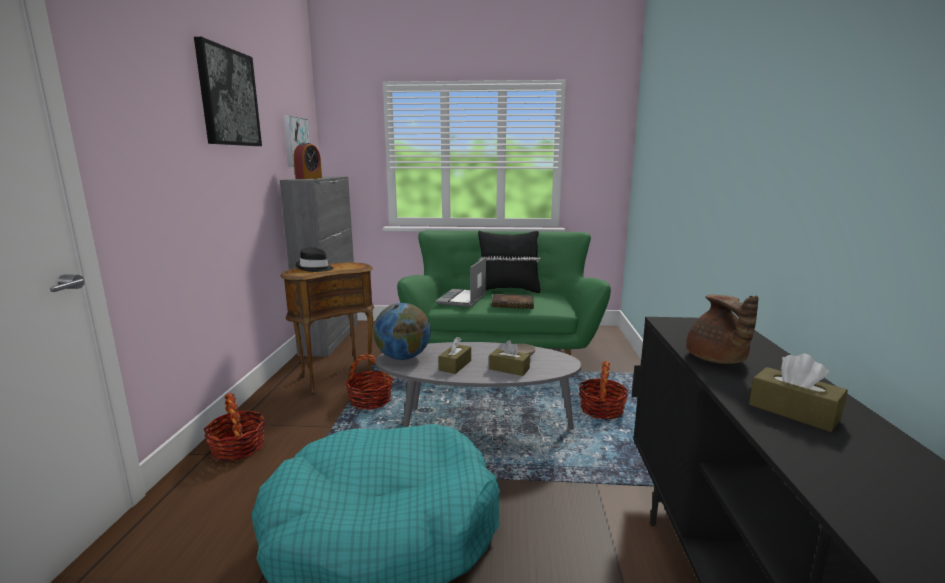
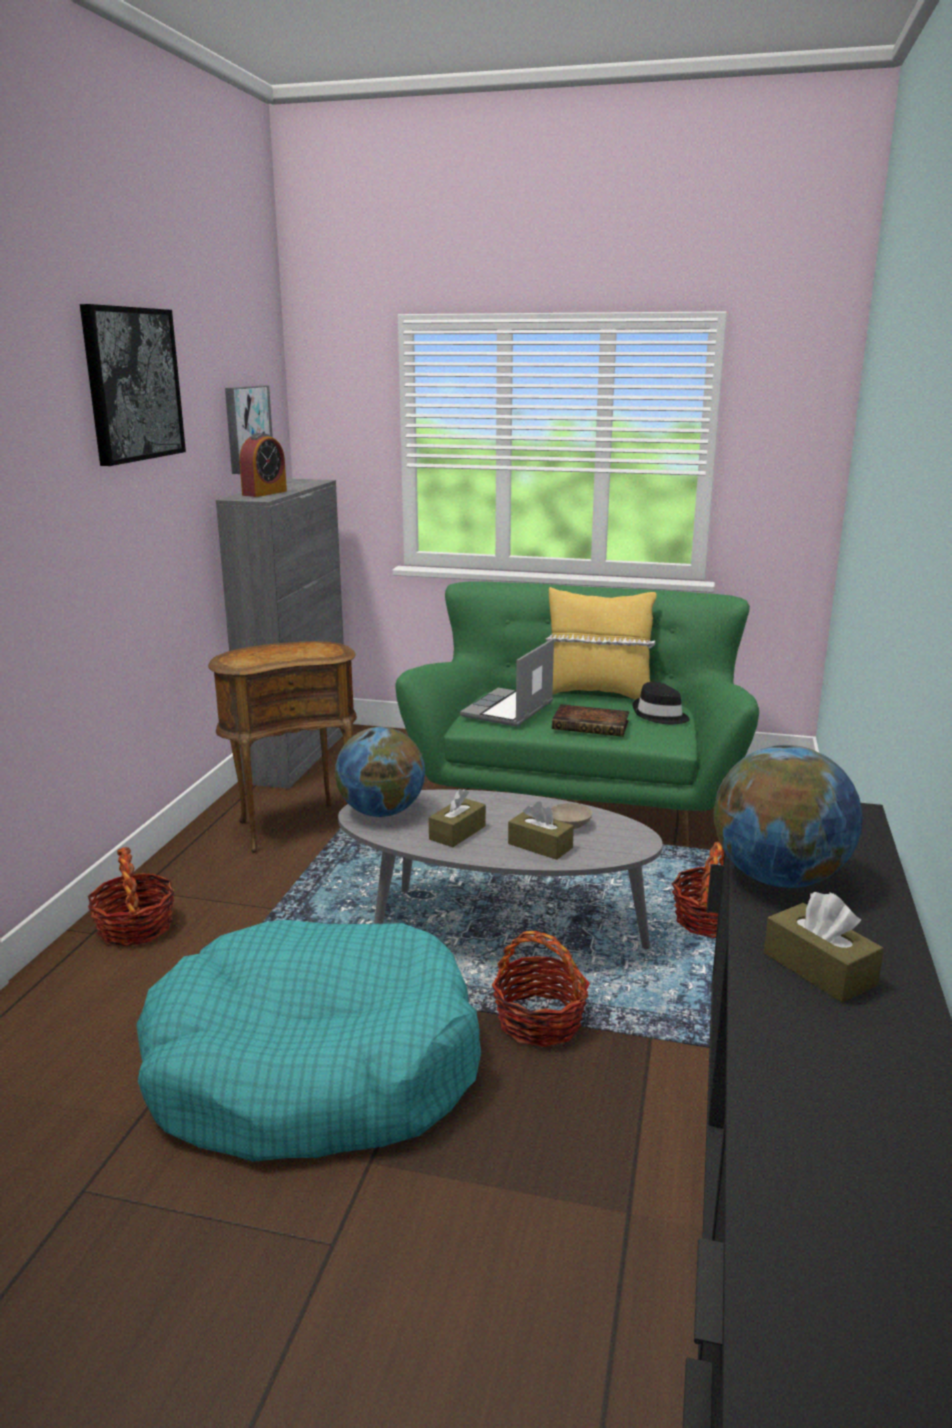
camera: 10 degrees right, 5 degrees up
(315, 268) = (263, 652): black hat -> black hat (660, 715)
(370, 400) = (339, 870): basket -> basket (540, 1021)
(508, 290) = (596, 694): black pillow -> yellow pillow
(716, 360) = (779, 878): brown teapot -> globe

